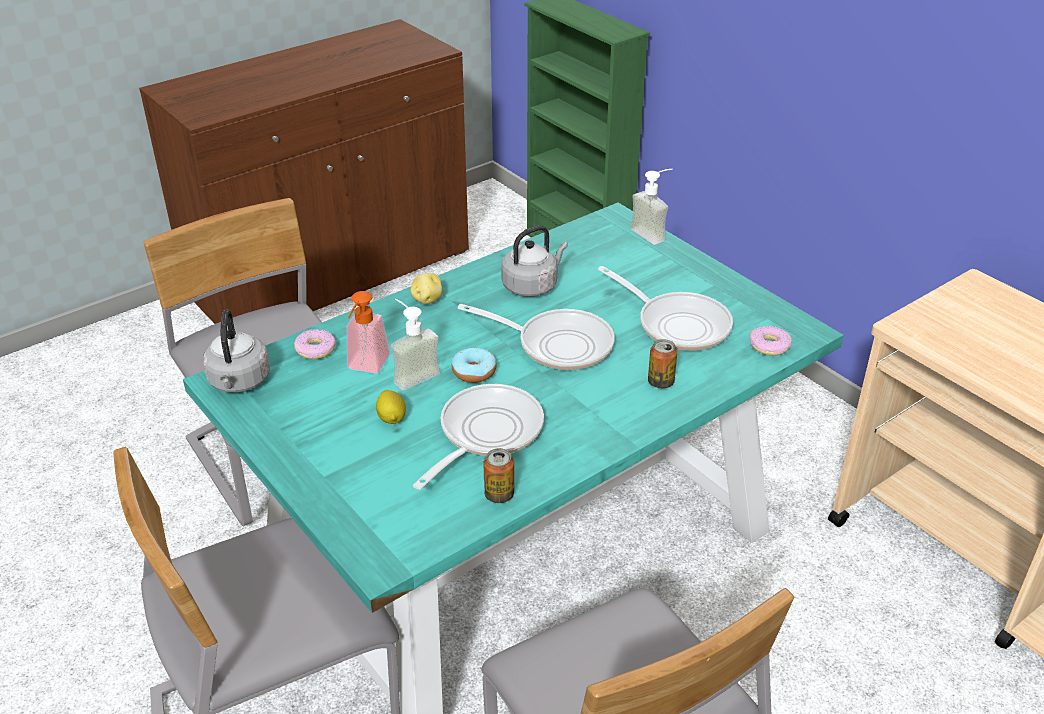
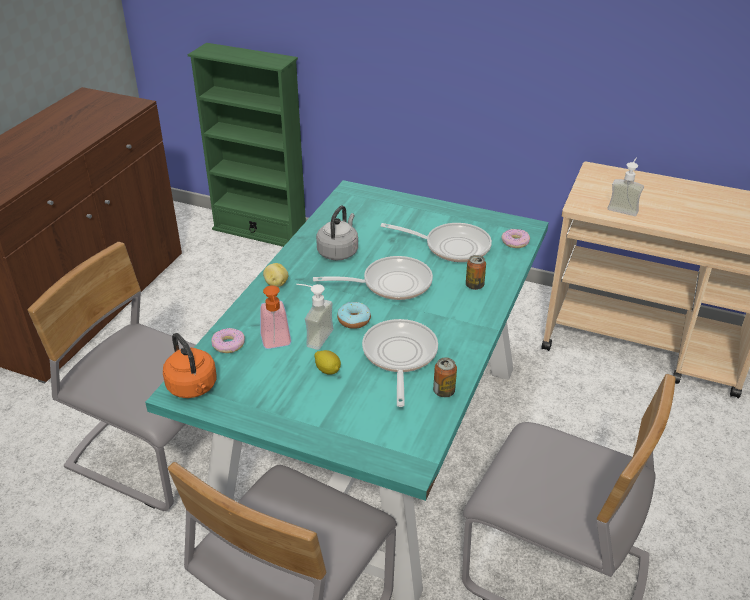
camera: 30 degrees left, 0 degrees up
(239, 382) = (193, 388): grey kettle -> orange kettle
(654, 233) = (384, 193): soap dispenser -> soap dispenser (624, 208)

